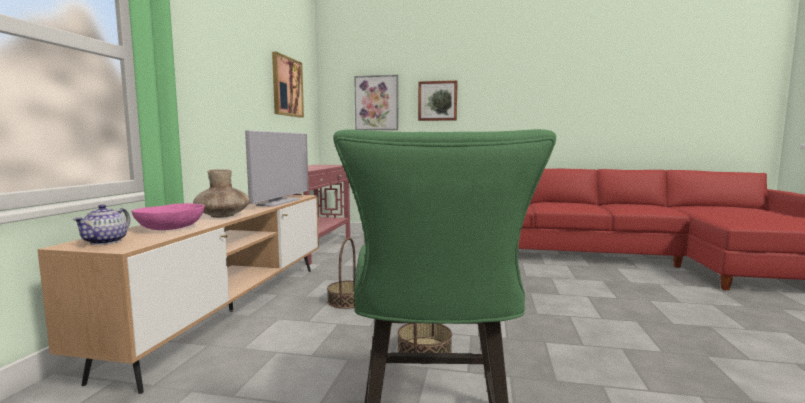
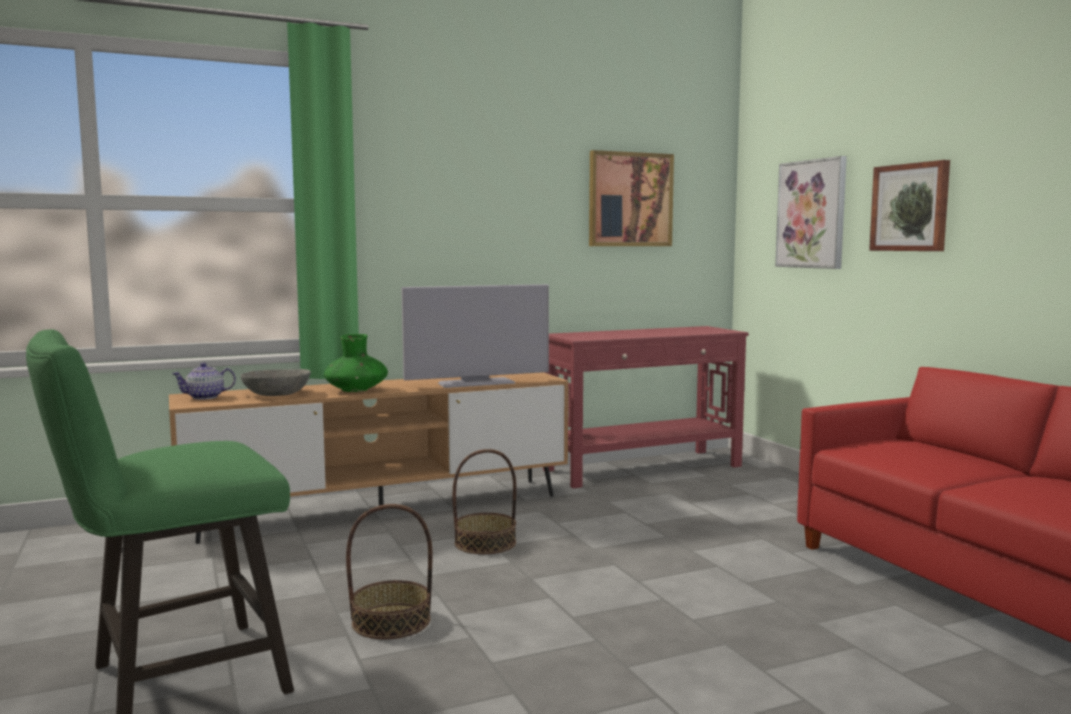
camera: 55 degrees right, 0 degrees up
(170, 228) = (277, 394): pink bowl -> grey bowl
(223, 216) = (356, 390): brown vase -> green vase

